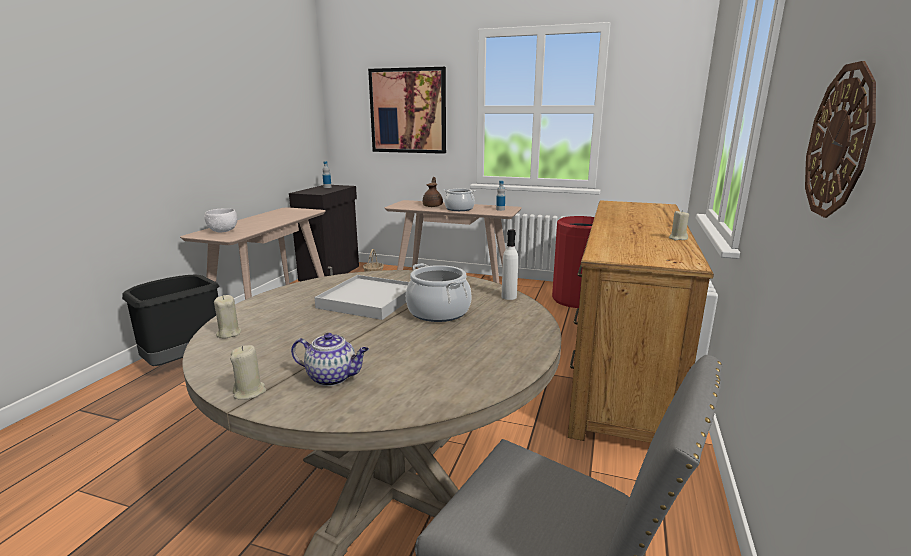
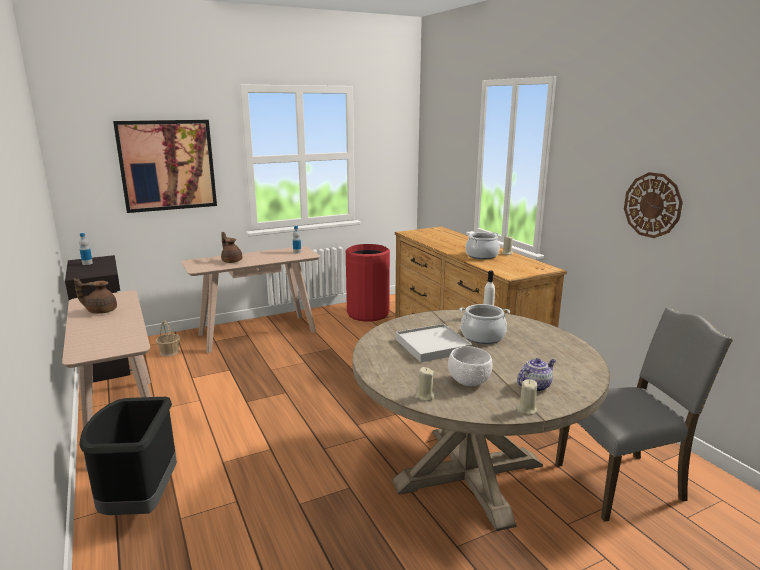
camera: 45 degrees left, 0 degrees up
(222, 231) = (99, 343): white bowl -> white bowl (468, 382)
(276, 216) = (101, 311): none -> brown teapot
(459, 209) = (263, 259): cooking pot -> cooking pot (482, 256)

